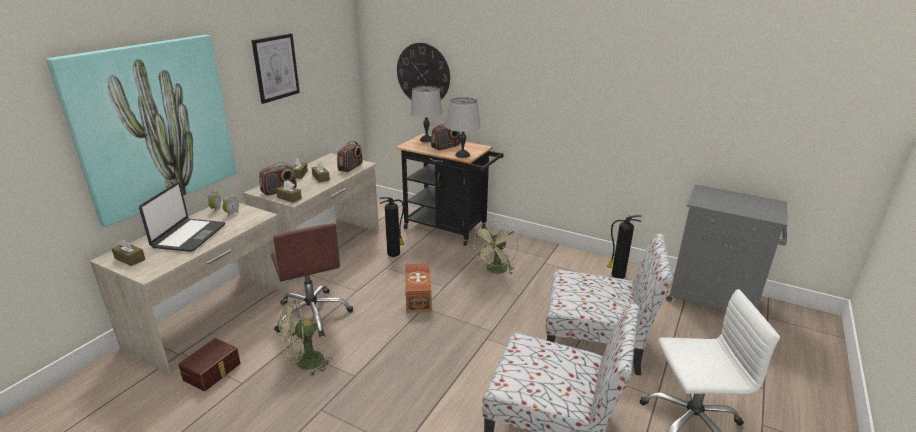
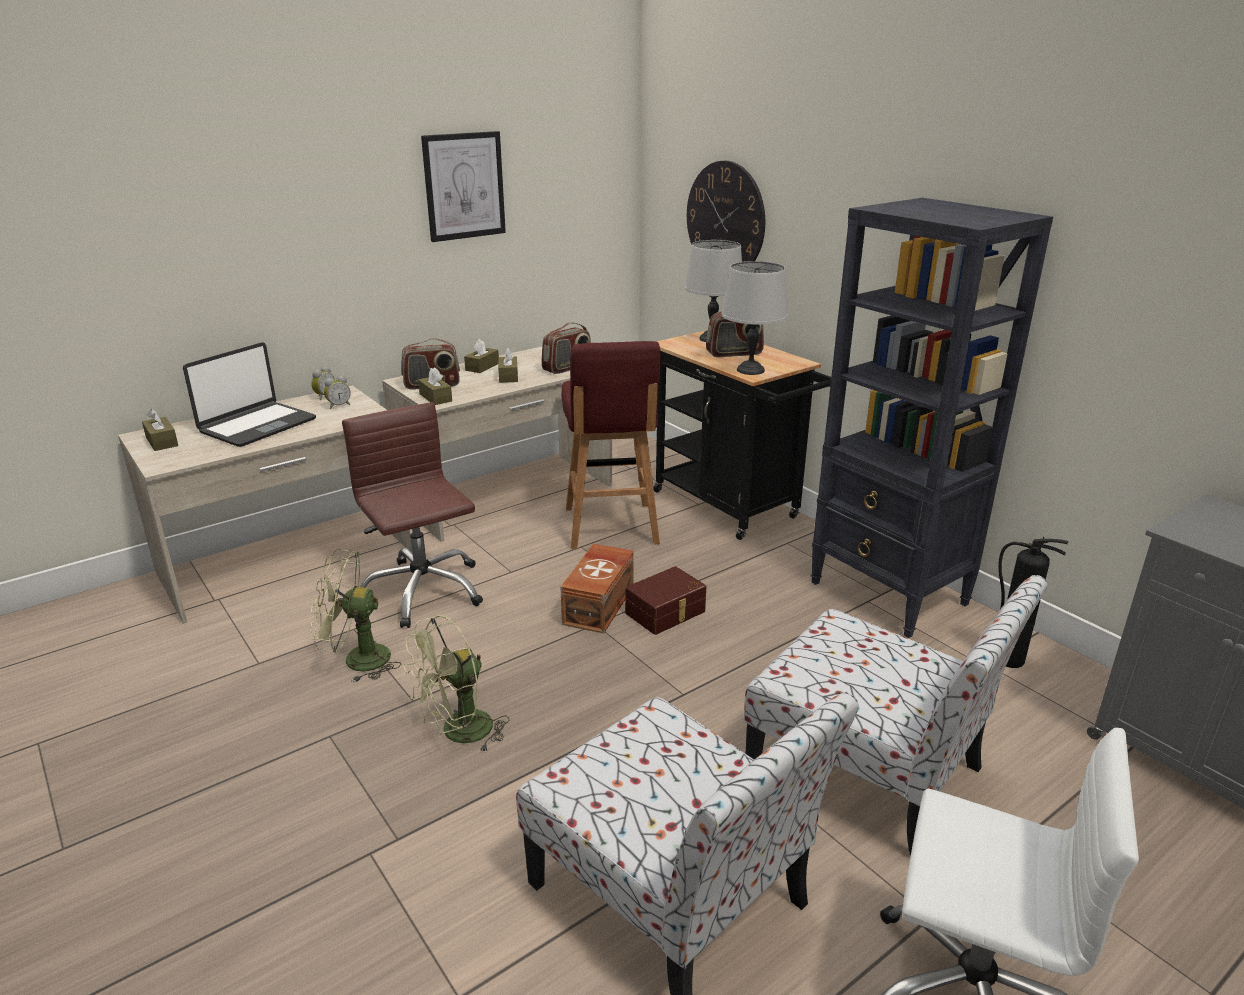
camera: 25 degrees right, 0 degrees up
(154, 125) = (237, 250): picture -> none
(213, 372) = (235, 636): brown storage box -> brown storage box (666, 613)
(313, 314) = (422, 591): brown office chair -> brown office chair turned 150 degrees clockwise
(394, 253) = (611, 527): fire extinguisher -> red stool
(495, 271) = (763, 594): green fan -> green fan (458, 734)
(551, 257) = (889, 594): none -> black bookcase

